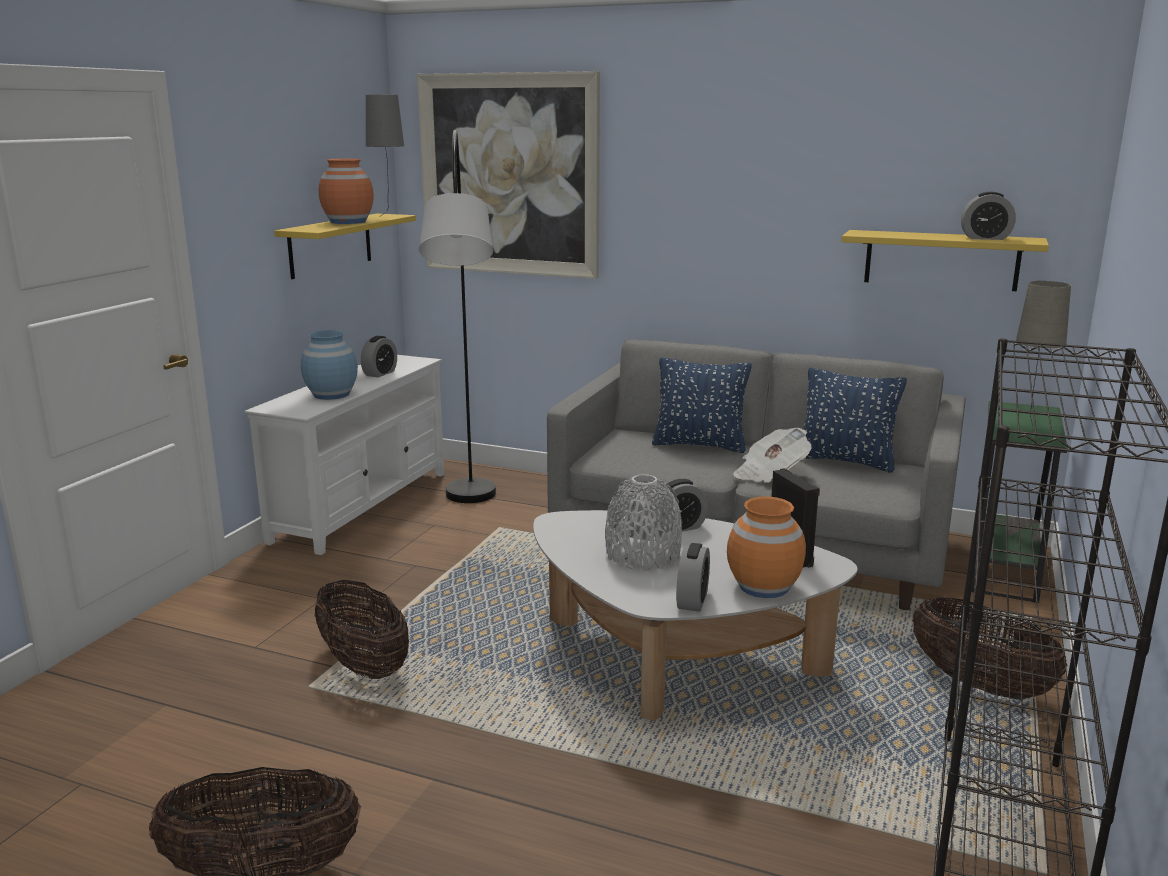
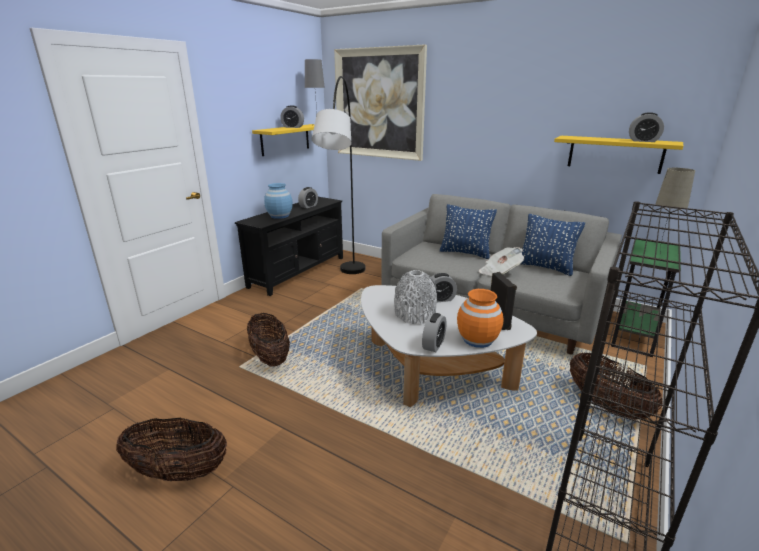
camera: 10 degrees right, 5 degrees up
(348, 222) = (293, 127): orange vase -> alarm clock
(361, 507) = (298, 272): white tv stand -> black tv stand

